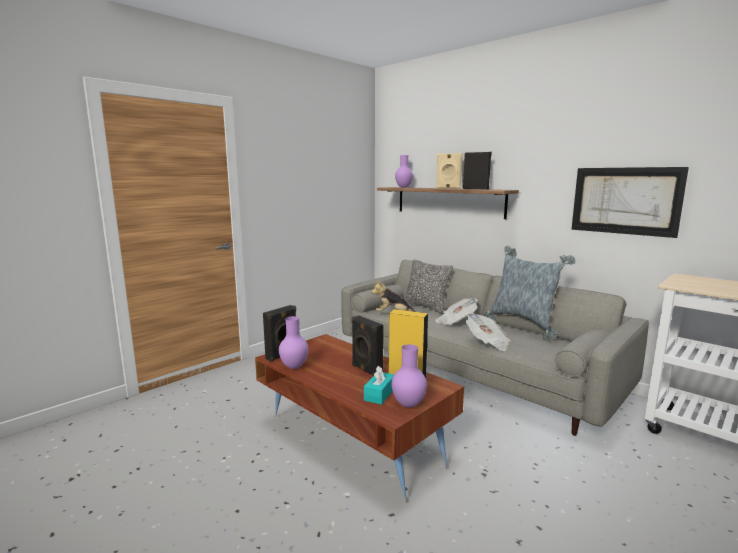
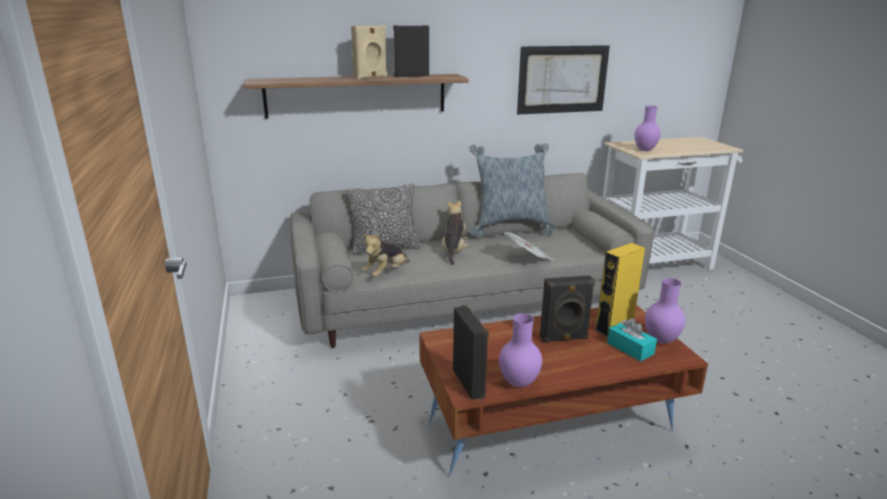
camera: 60 degrees left, 10 degrees up
(403, 187) = (281, 79): purple vase -> purple vase (644, 150)
(455, 322) = (454, 251): newspaper -> plush toy

